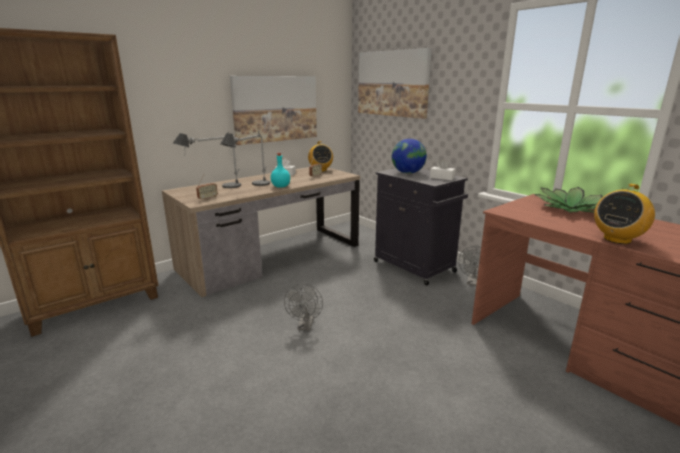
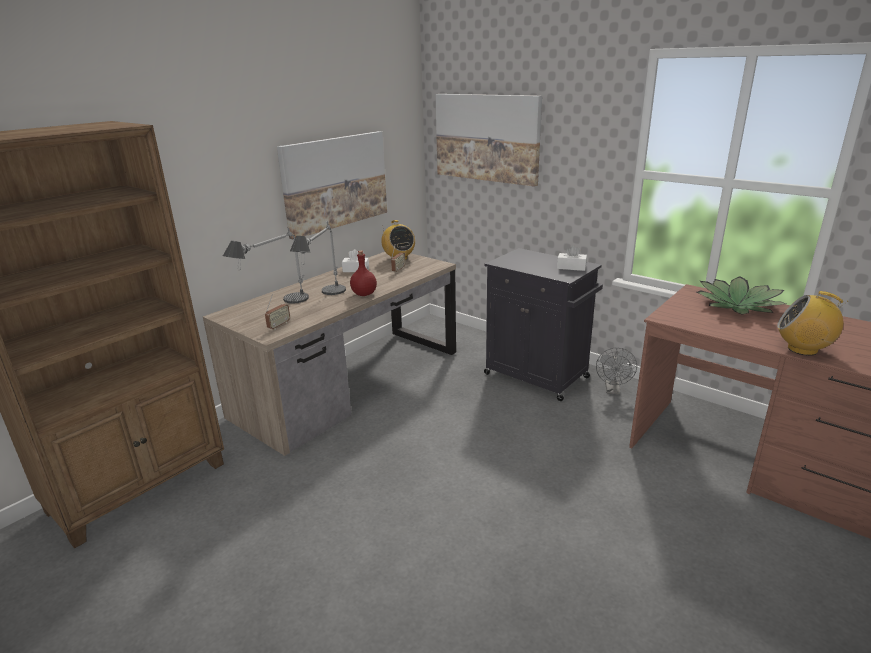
camera: 10 degrees left, 5 degrees up
(280, 186) = (363, 294): turquoise bottle -> red bottle
(305, 326) = (437, 479): grey fan -> none
(408, 173) = (525, 262): globe -> none
(617, 239) = (803, 349): radio -> radio turned 75 degrees clockwise

